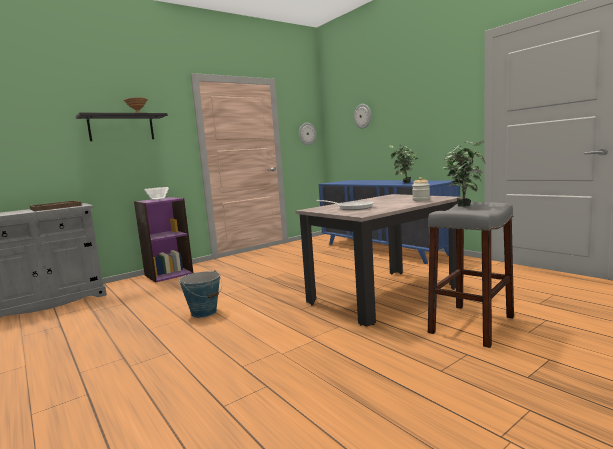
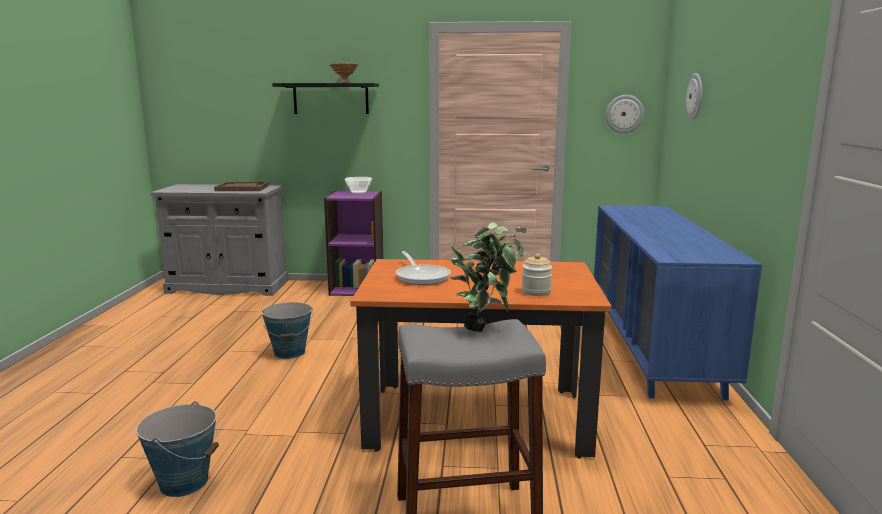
camera: 40 degrees right, 5 degrees up
(308, 389) = (184, 482): none -> bucket
(384, 295) = (477, 418): beige dining table -> orange dining table
(404, 183) = (668, 242): potted plant -> none

